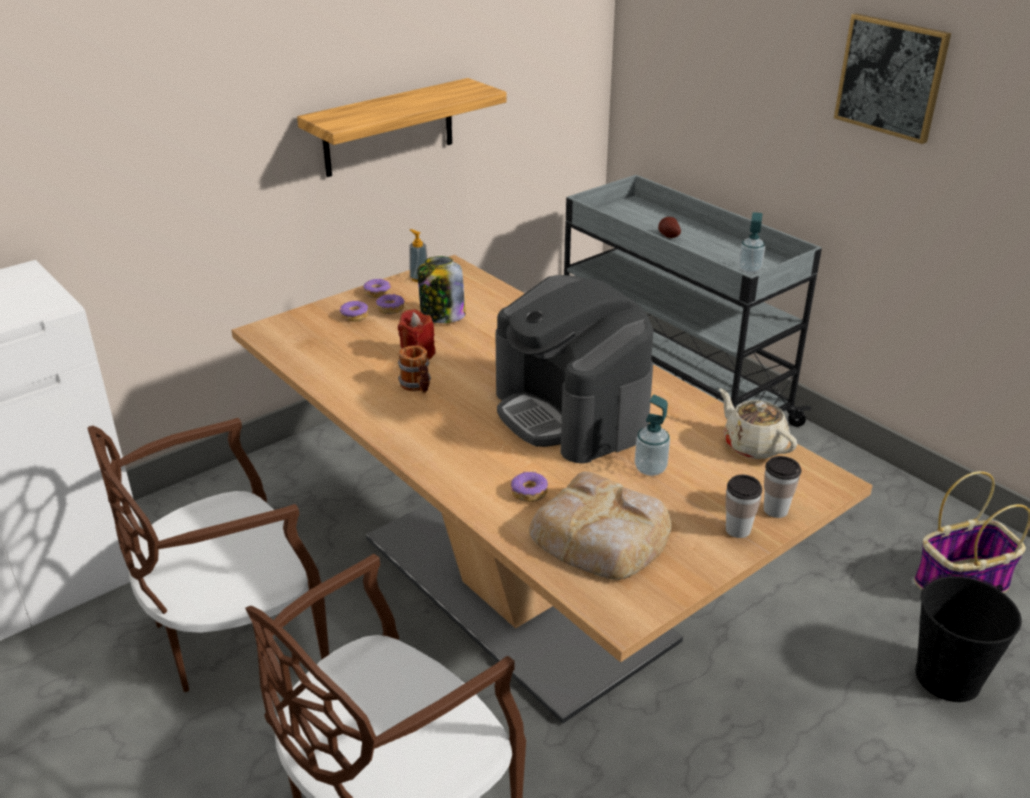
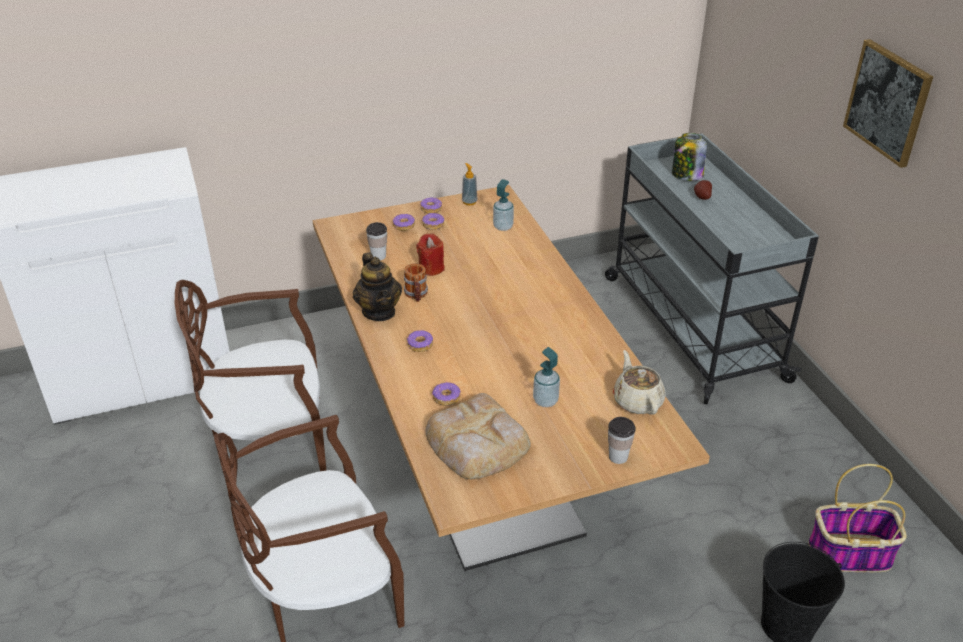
camera: 20 degrees right, 5 degrees up
(381, 413) = (379, 311): none -> teapot
(389, 128) = (477, 73): shelf -> none
(442, 316) = (467, 239): jar -> jar (686, 175)
(457, 440) = (420, 345): none -> donut
(571, 412) = (515, 342): coffee machine -> none
(738, 530) = (579, 465): cup -> cup (378, 256)
(749, 269) = (752, 242): soap dispenser -> soap dispenser (503, 227)

